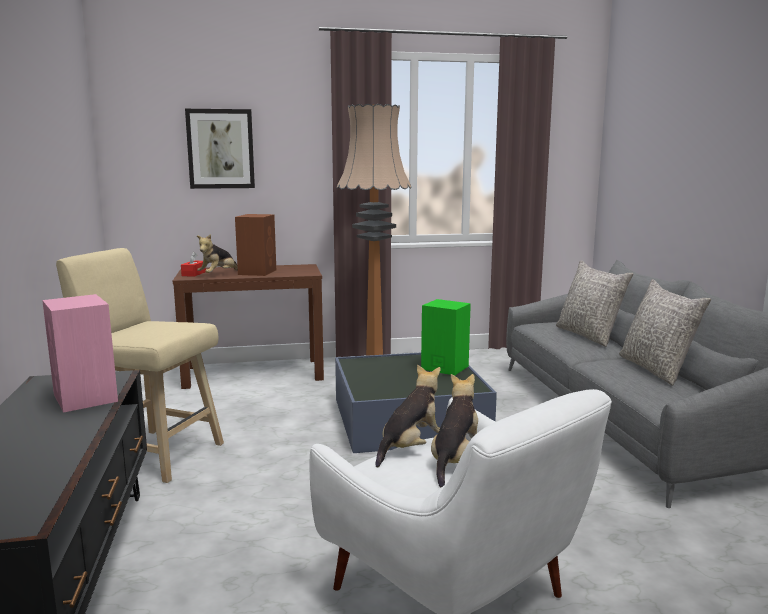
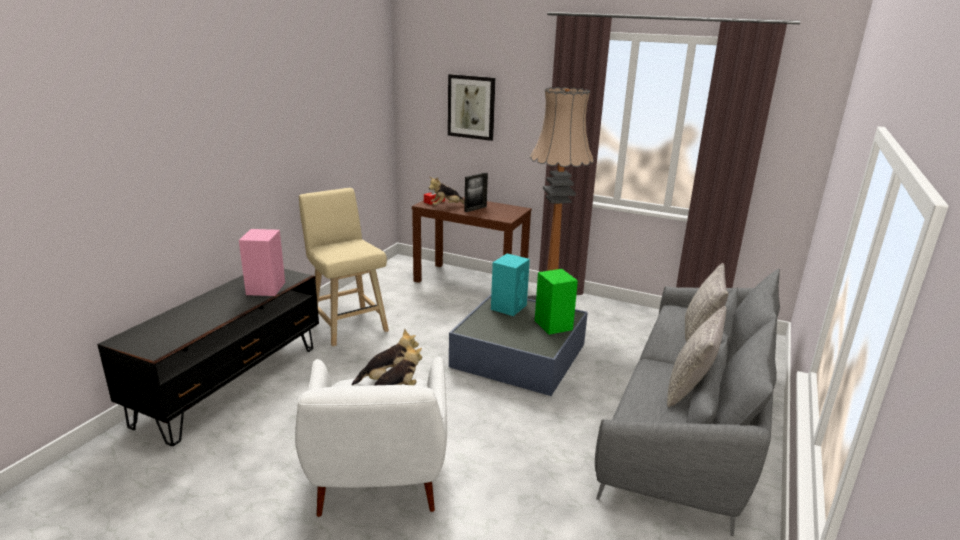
camera: 35 degrees right, 10 degrees up
(257, 272) = (475, 209): brown speaker -> picture frame
(374, 366) = (509, 307): none -> turquoise speaker

